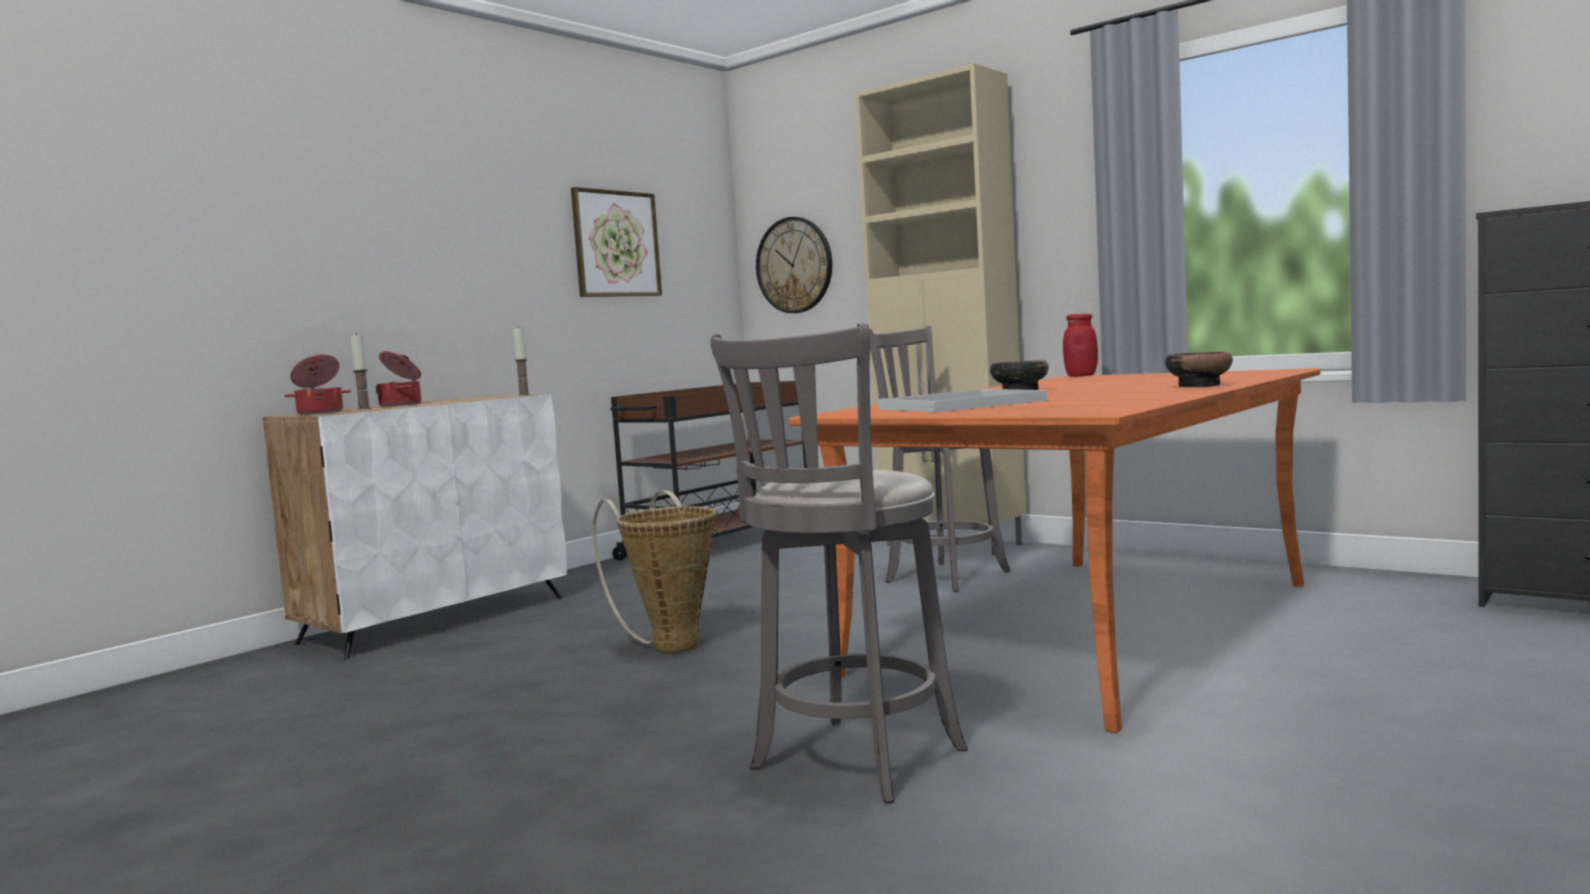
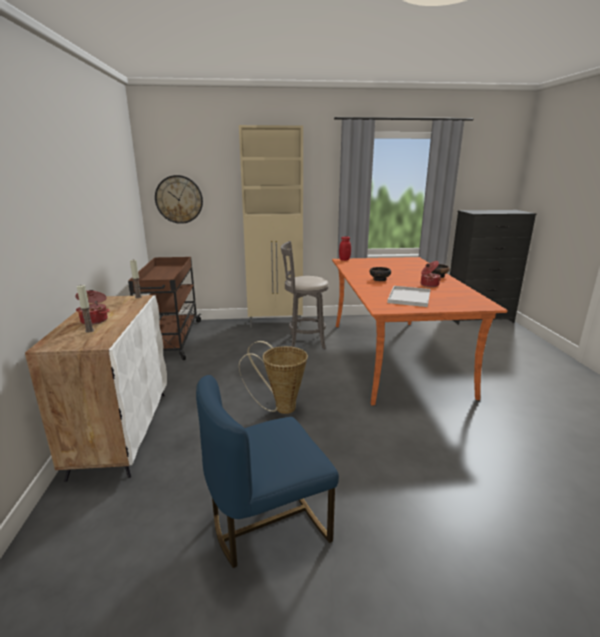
camera: 45 degrees left, 15 degrees up
(320, 412) = (74, 341): cooking pot -> cooking pot (429, 285)
(353, 741) = (267, 522): none -> blue chair
(616, 244) = (111, 192): picture -> none
(852, 762) = (451, 440): grey stool -> none

